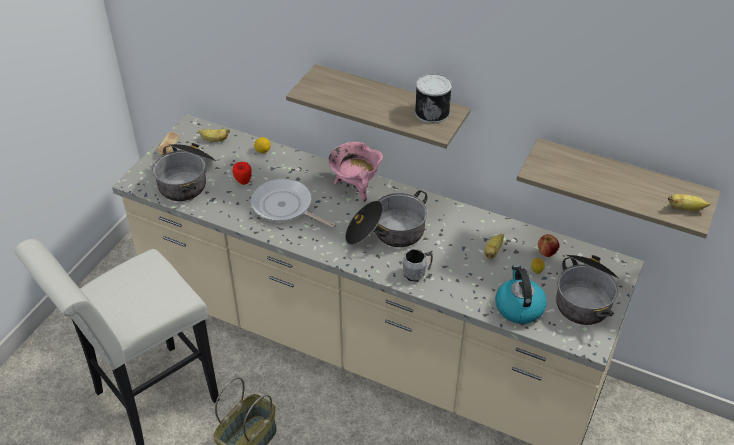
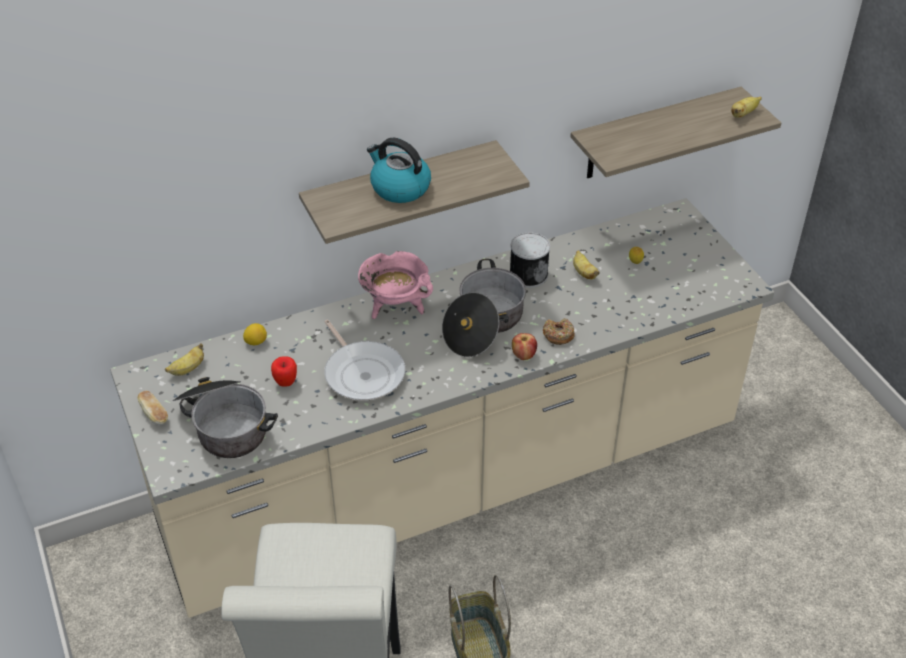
camera: 50 degrees left, 0 degrees up
(285, 207) = (363, 373): frying pan -> frying pan turned 105 degrees counterclockwise
(417, 273) = (558, 335): grey mug -> donut
(432, 112) = (474, 163): can -> can (528, 274)
(518, 307) = (664, 299): kettle -> kettle (399, 188)
(546, 253) = (620, 243): apple -> apple (523, 355)
(585, 297) = (692, 254): cooking pot -> none

